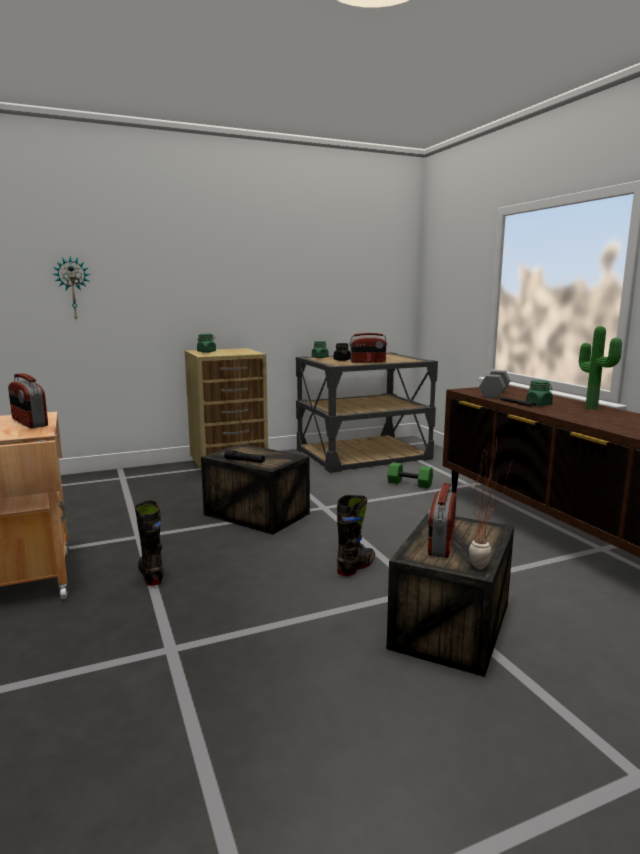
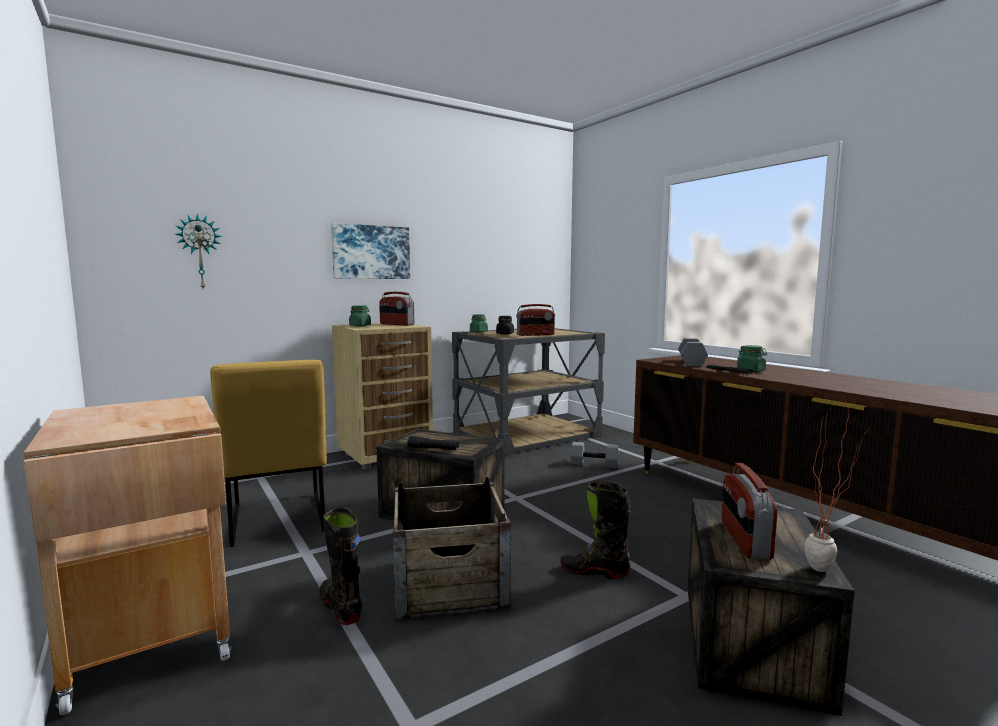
camera: 10 degrees left, 5 degrees down
(29, 423) = (172, 411): radio -> radio (396, 324)
(125, 511) = (277, 519): none -> yellow chair
(220, 284) = (371, 252): none -> picture
(236, 566) = (448, 583): none -> crate
(356, 567) = (594, 571): black boot -> black boot turned 105 degrees counterclockwise
(410, 483) = (595, 464): green dumbbell -> grey dumbbell
(593, 408) = (809, 373): potted plant -> none

